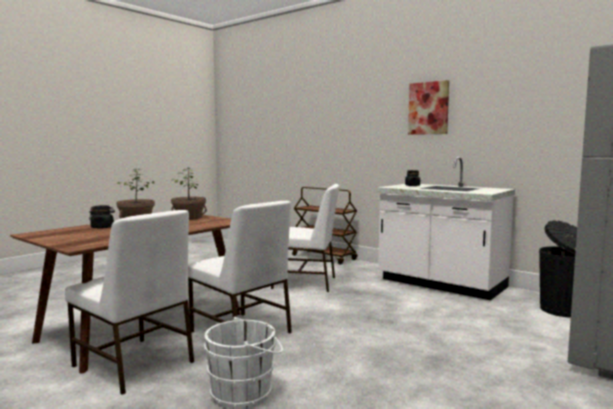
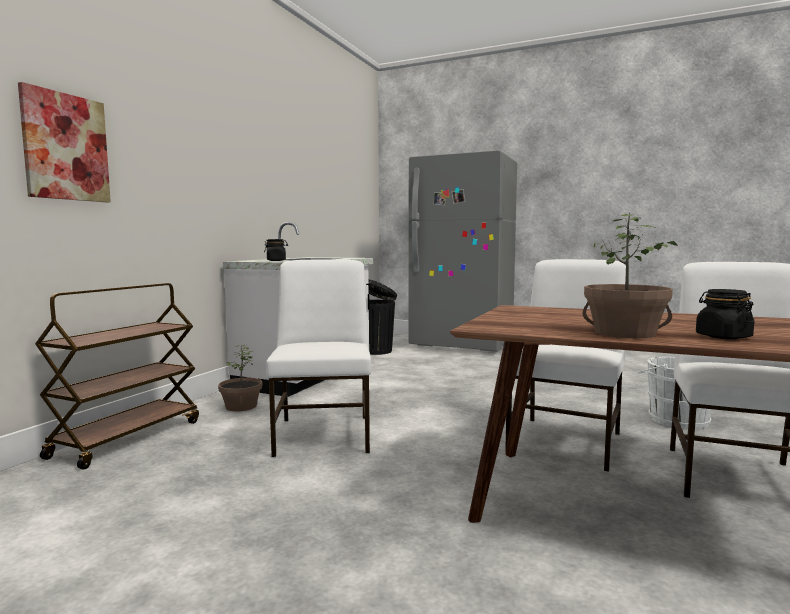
camera: 105 degrees left, 0 degrees up
(189, 217) = (521, 320): potted plant -> potted plant (240, 406)
(428, 108) = (234, 153): picture -> picture (66, 147)

